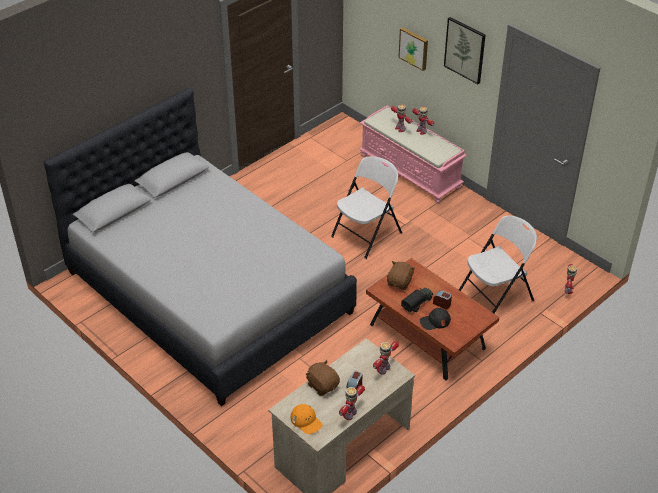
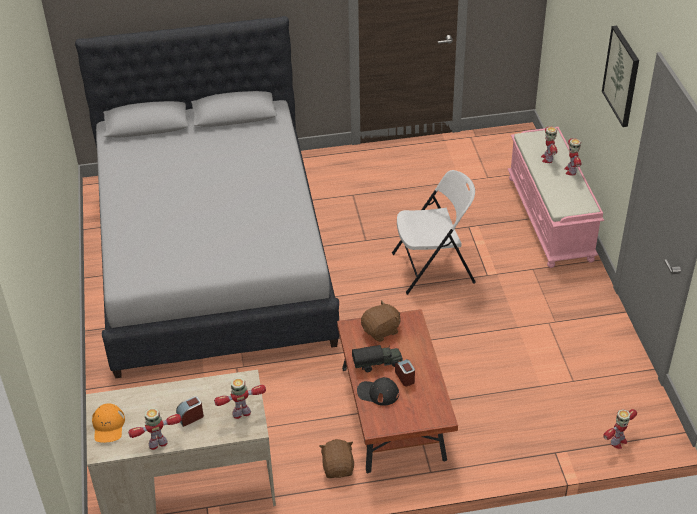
camera: 35 degrees right, 0 degrees up
(322, 385) = (162, 397): brown plush toy -> brown plush toy (338, 467)
(414, 48) = (587, 59): picture -> none
(496, 296) = (518, 406): white chair -> none

